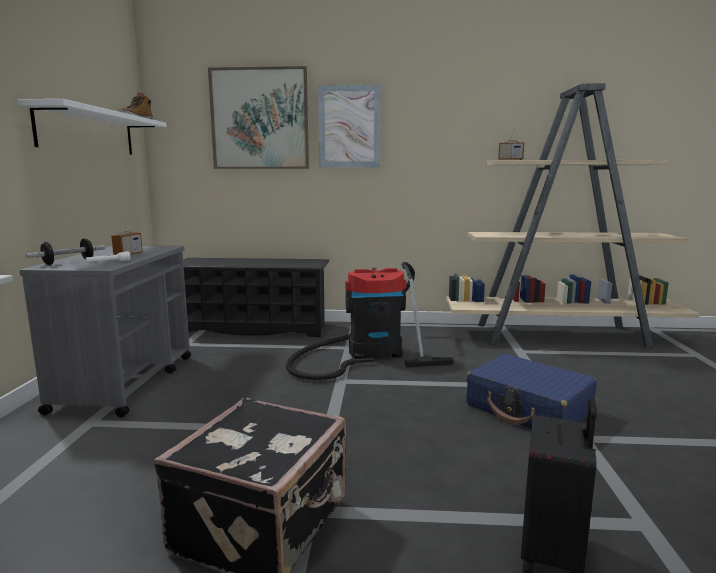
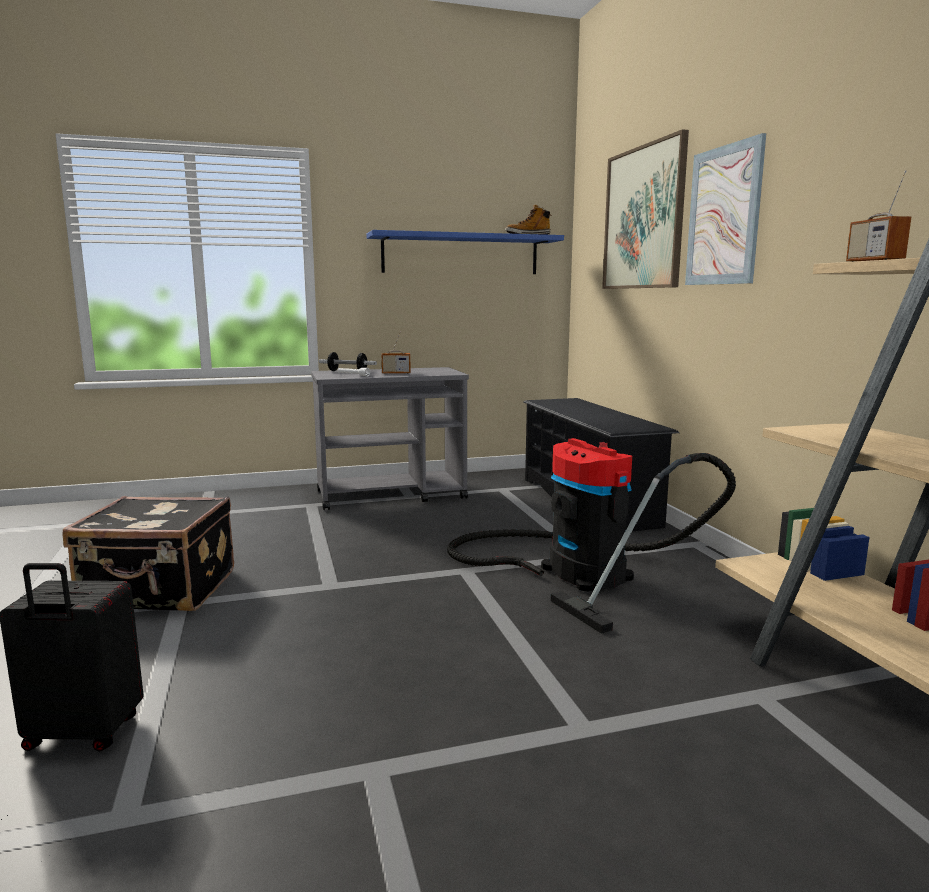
camera: 70 degrees right, 0 degrees up
(88, 132) = (461, 254): white shelf -> blue shelf
(528, 409) = (462, 712): blue suitcase -> none

